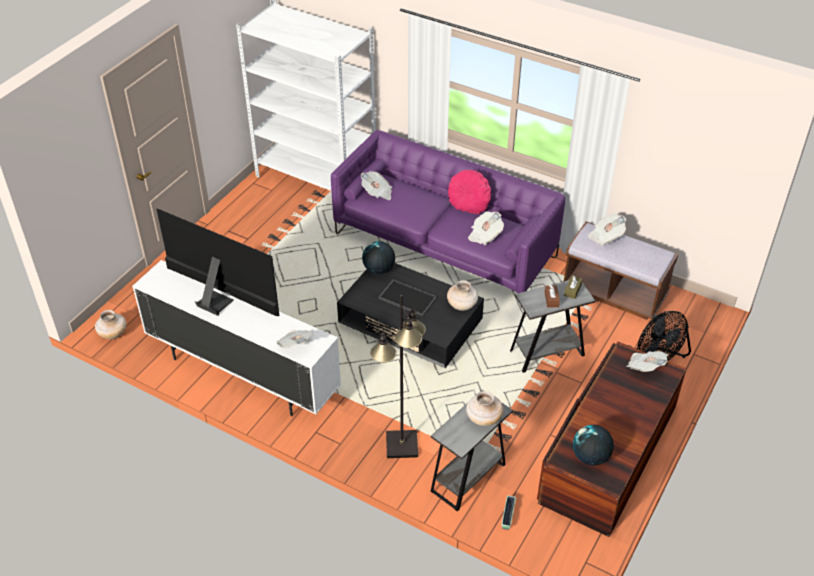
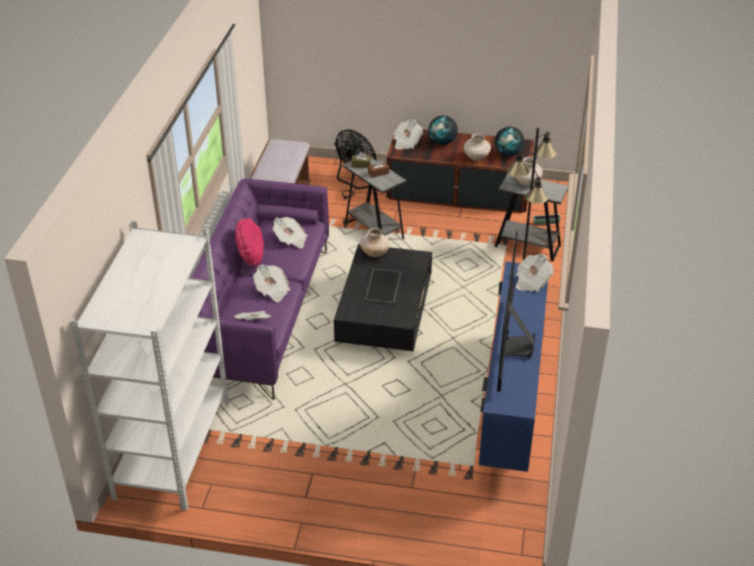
camera: 110 degrees left, 5 degrees down
(113, 334) = (523, 532): beige vase -> beige vase (476, 157)
(242, 374) = (511, 405): white tv stand -> blue tv stand
(379, 270) = (354, 313): globe -> globe (442, 142)
(605, 236) = (266, 171): newspaper -> newspaper (272, 290)

